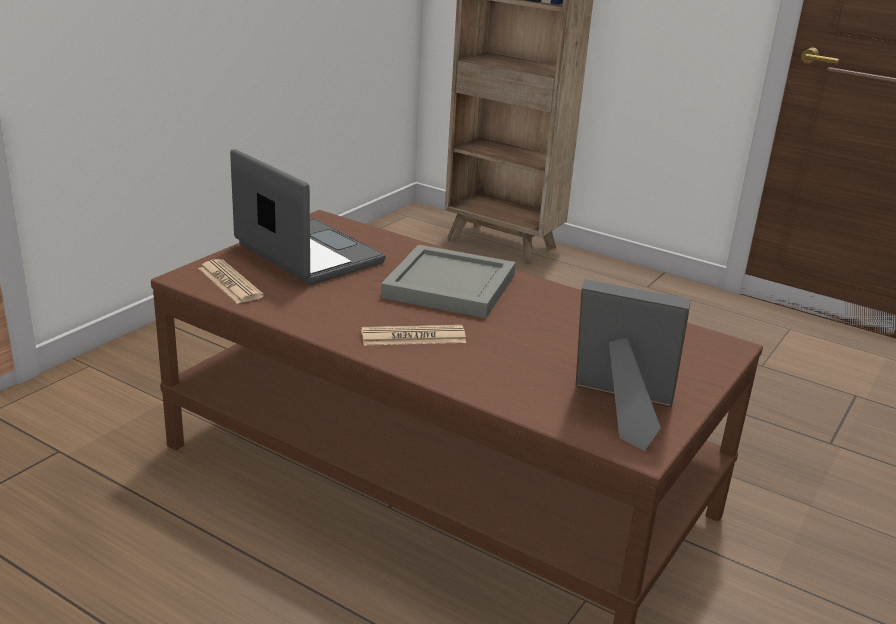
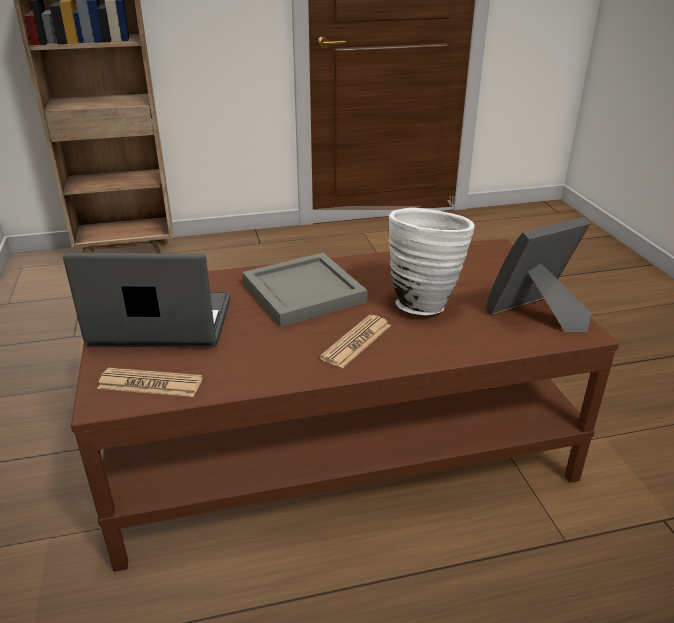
camera: 45 degrees left, 5 degrees up
(534, 345) = (423, 303): none -> white vase

